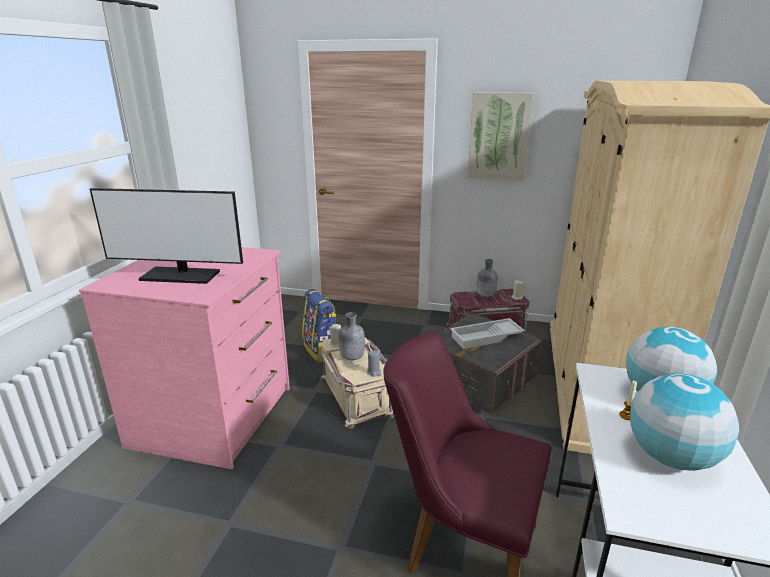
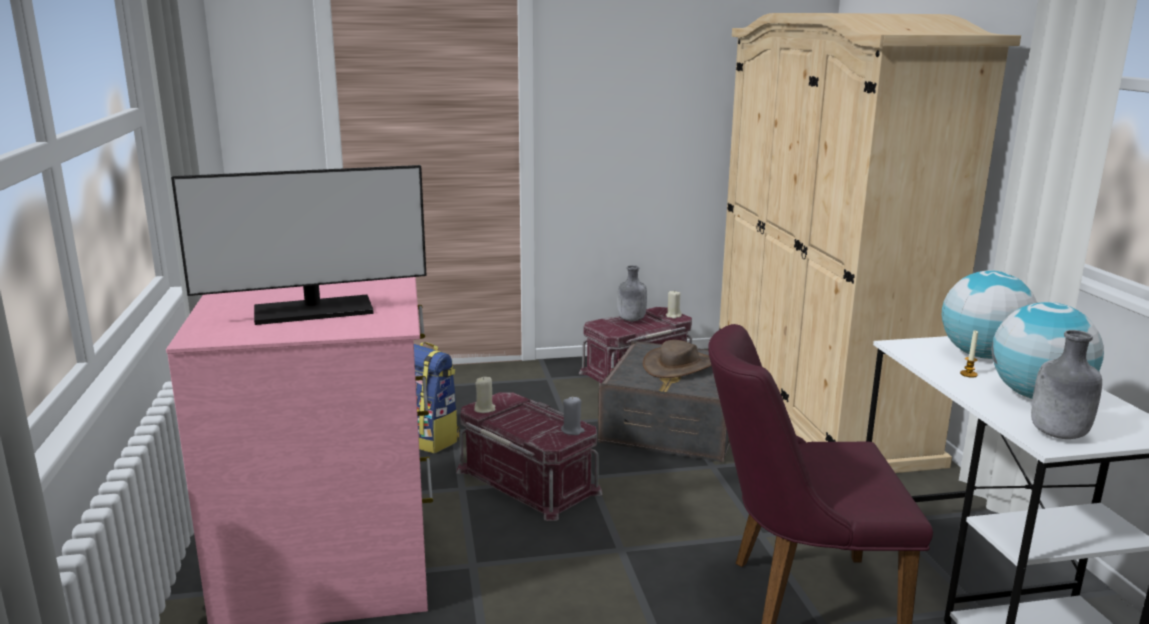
camera: 25 degrees left, 5 degrees down
(351, 357) = (521, 421): grey bottle -> grey bottle (1058, 434)
(357, 395) = (529, 480): beige storage box -> red storage box
(486, 338) = (679, 366): white tray -> brown hat
(499, 136) = (626, 92): picture -> none

